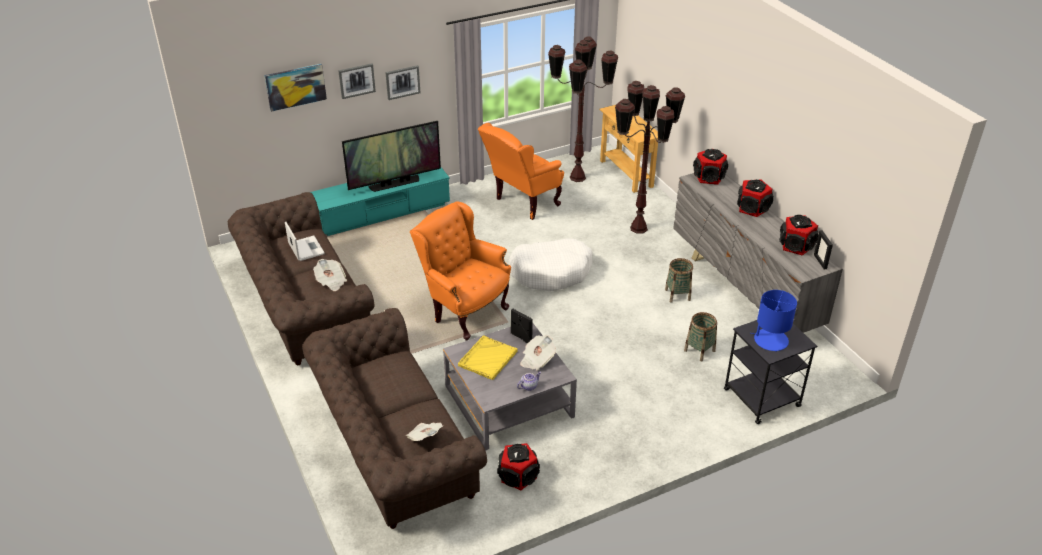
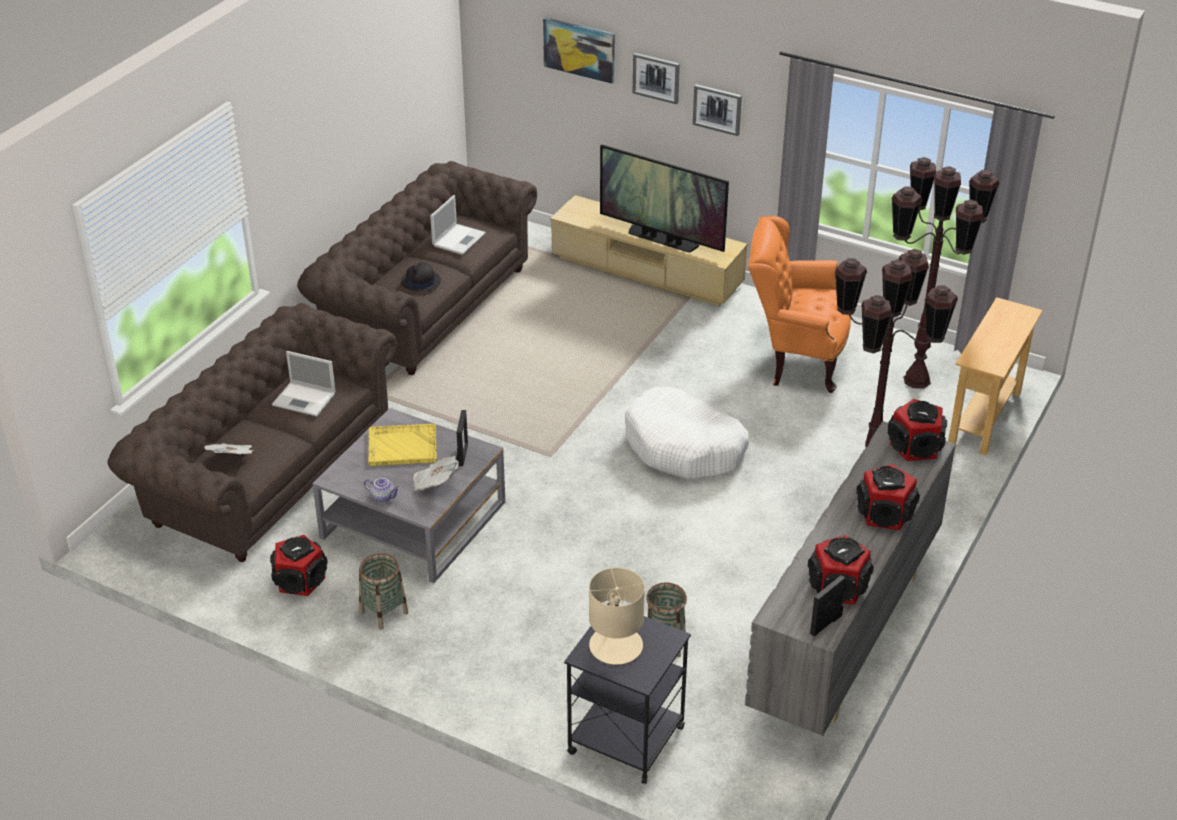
camera: 55 degrees right, 0 degrees up
(331, 281) = (420, 282): newspaper -> black hat
(383, 213) = (647, 272): turquoise tv stand -> beige tv stand
(397, 379) = (305, 399): none -> laptop
(464, 312) = (534, 416): orange armchair -> none
(677, 295) = (761, 576): basket -> basket (383, 612)
(770, 340) = (615, 645): blue table lamp -> beige table lamp

